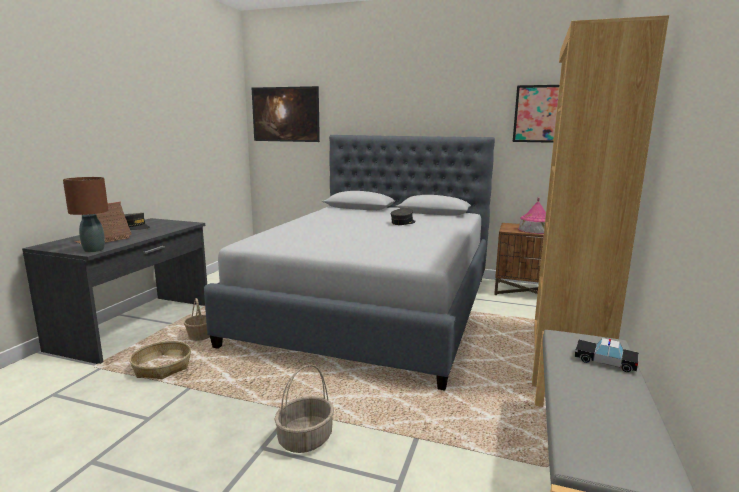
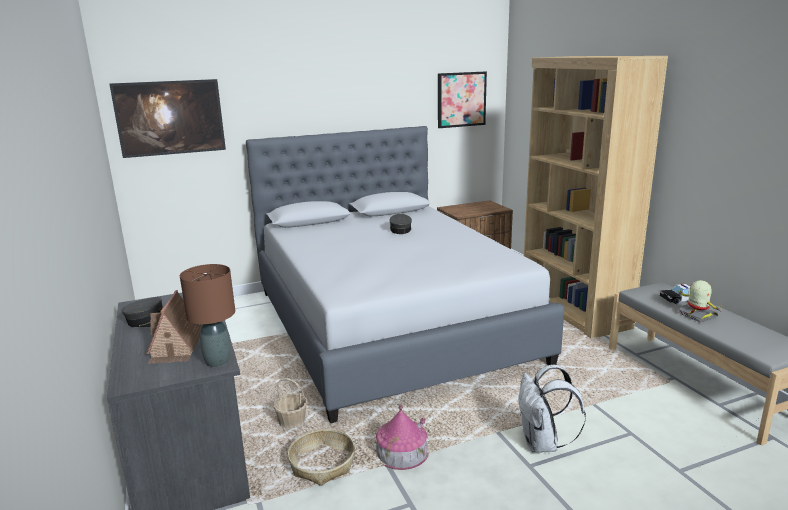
camera: 40 degrees left, 5 degrees up
(305, 439) = (542, 444): basket -> white backpack
(535, 230) = (477, 209): toy house -> toy house (401, 451)
(582, 382) = (697, 316): none -> toy robot

